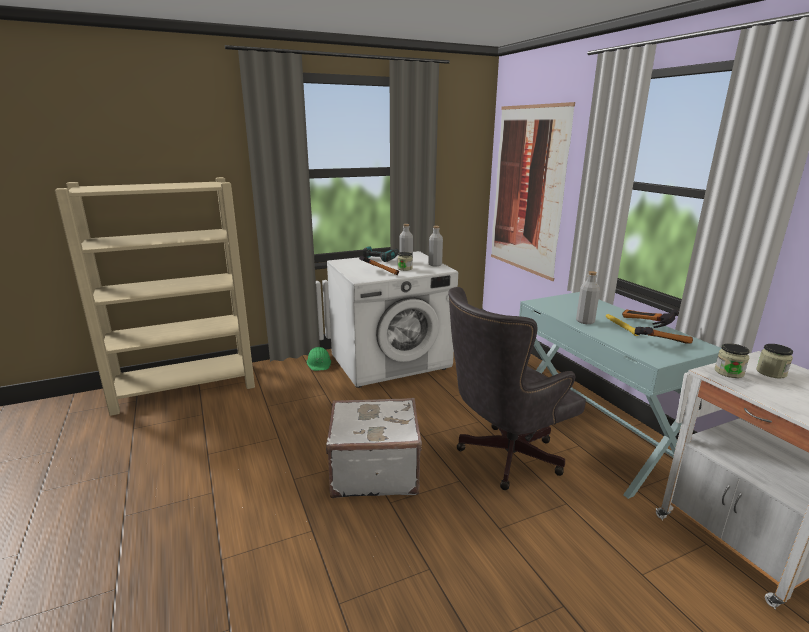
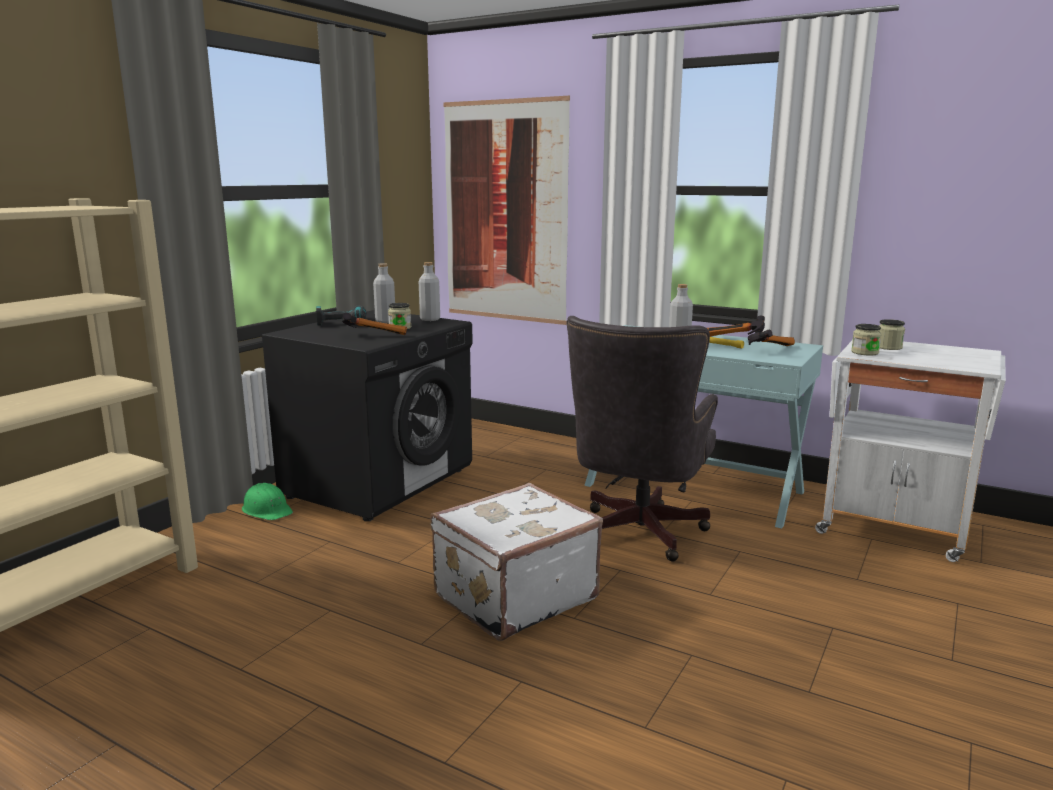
camera: 35 degrees left, 5 degrees down
(392, 364) = (382, 483): white washing machine -> black washing machine

